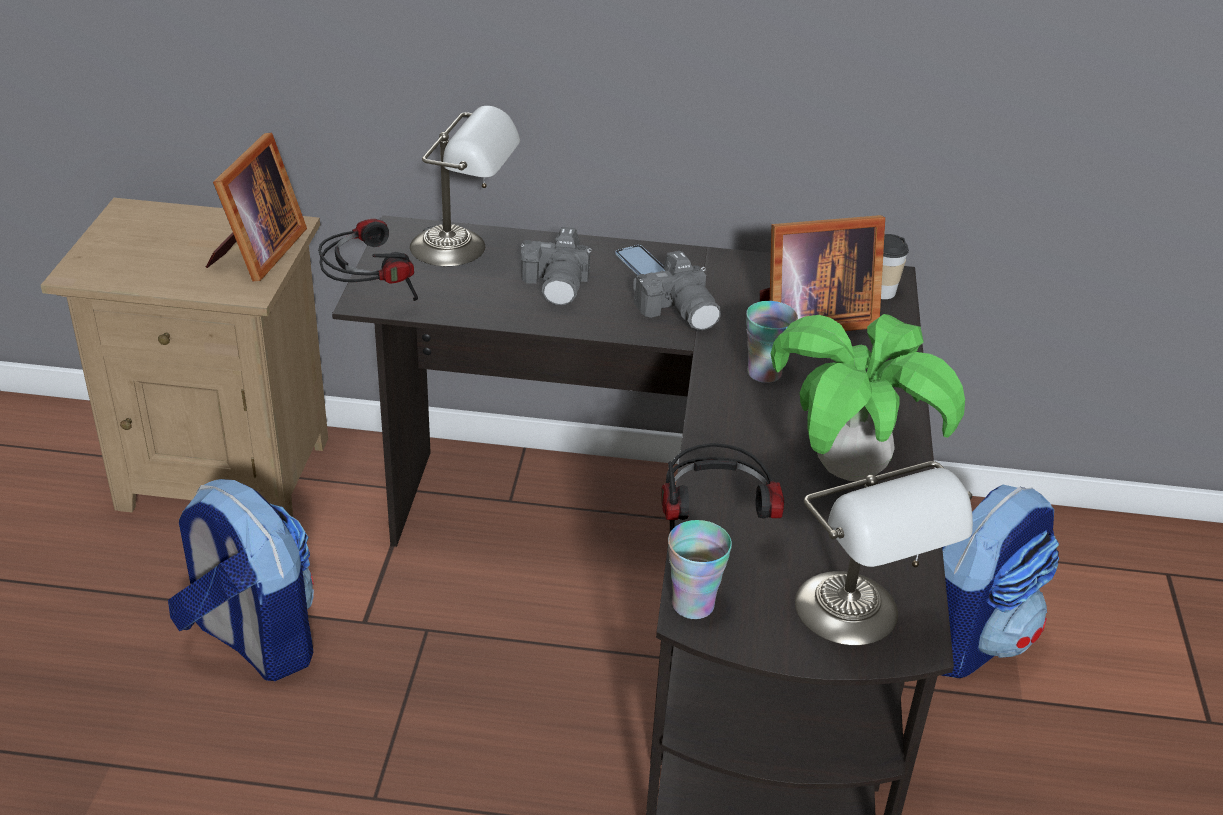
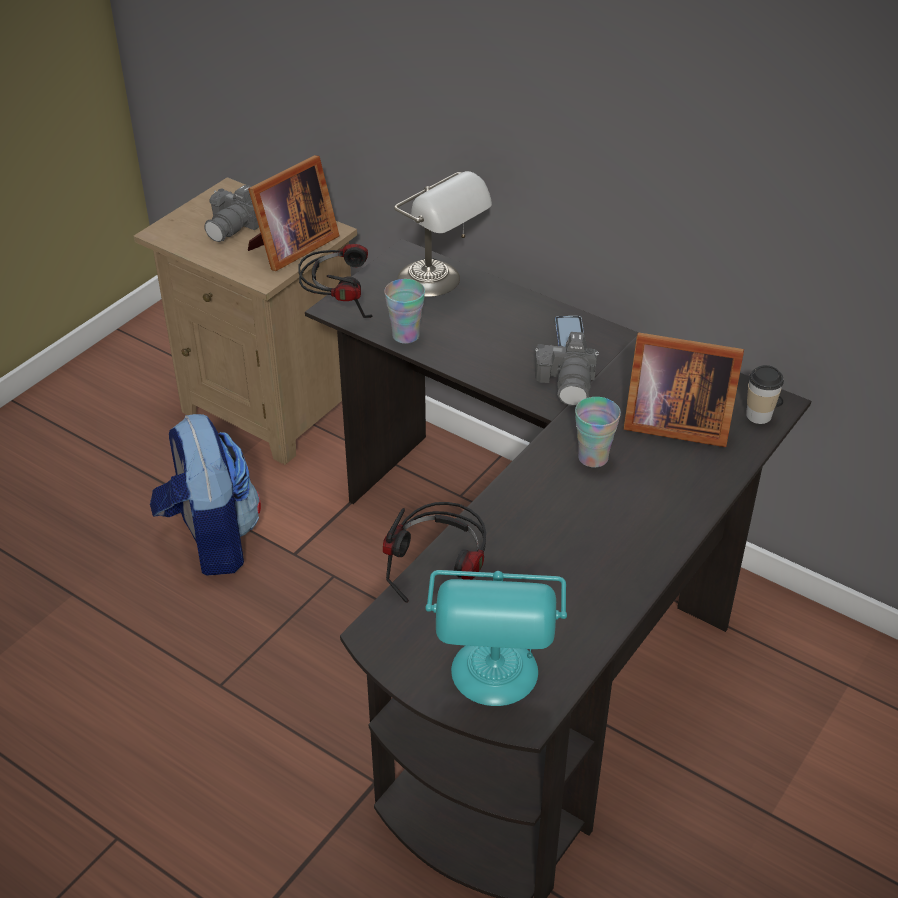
camera: 30 degrees right, 5 degrees up
(558, 284) = (489, 333): camera -> camera (234, 227)
(693, 605) = (381, 625): cup -> cup (405, 335)
(850, 470) = (594, 562): potted plant -> none
(860, 622) = (496, 686): white table lamp -> turquoise table lamp
(970, 637) = (764, 744): backpack -> none

